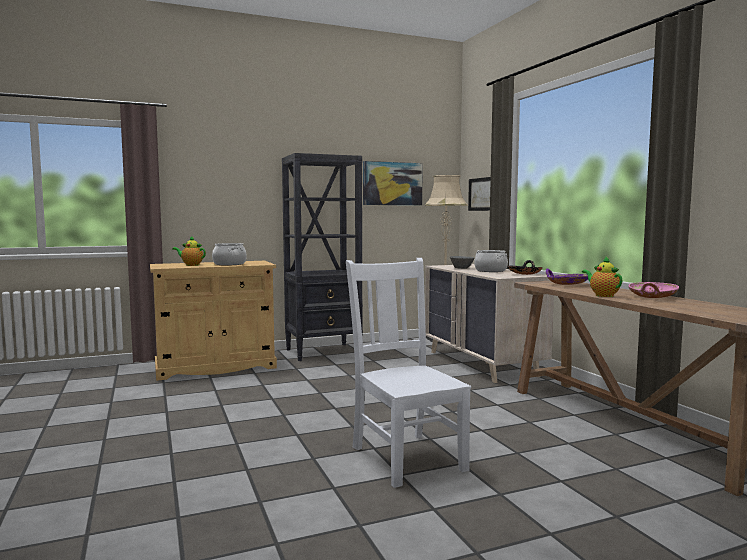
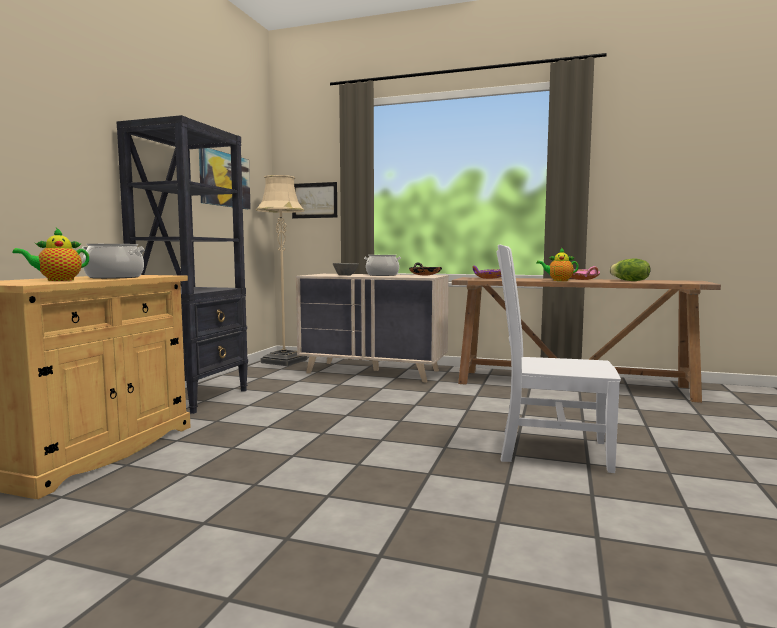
camera: 50 degrees left, 0 degrees up
(687, 306) = (630, 281): none -> lettuce

